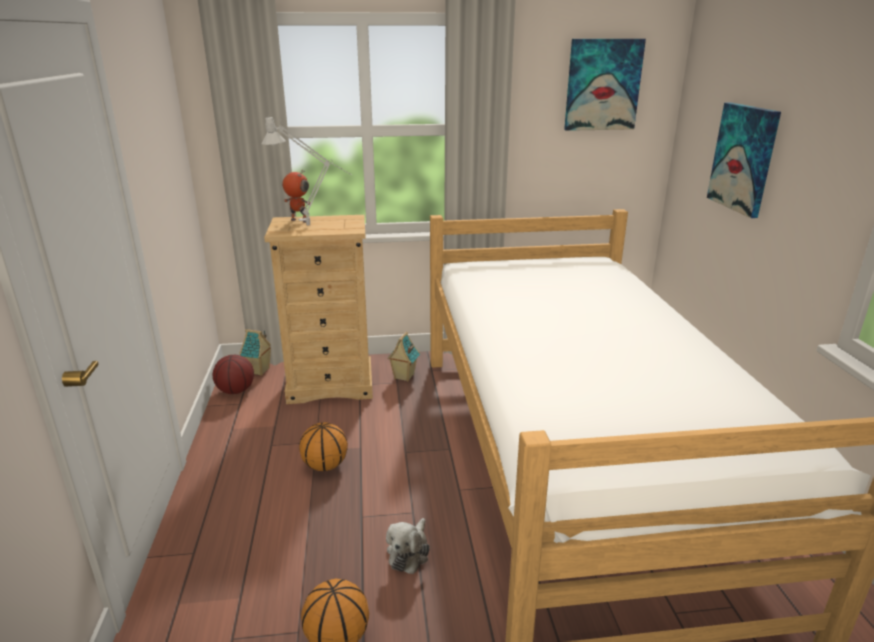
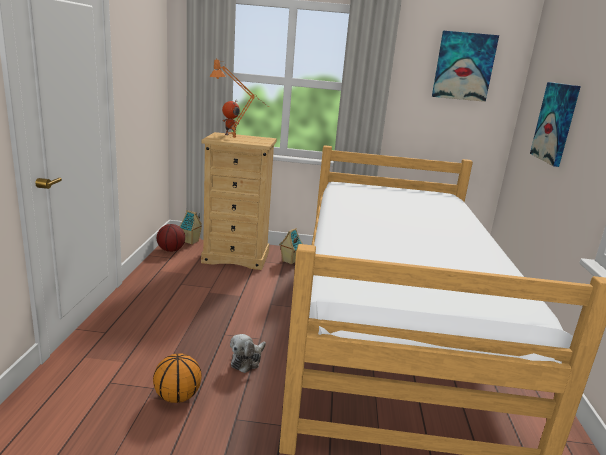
camera: 10 degrees right, 5 degrees down
(314, 226) = (238, 139): grey table lamp -> orange table lamp
(325, 465) = (212, 301): basketball -> none

